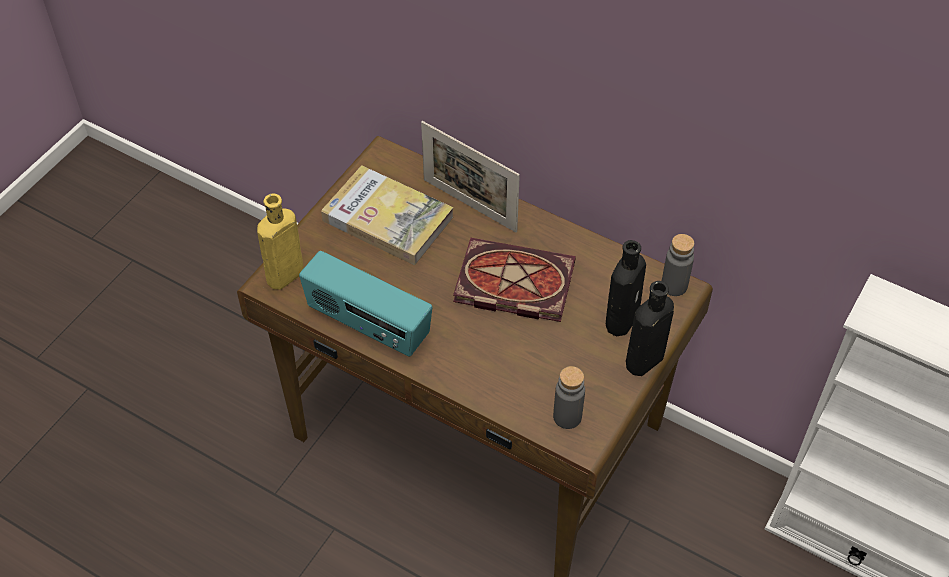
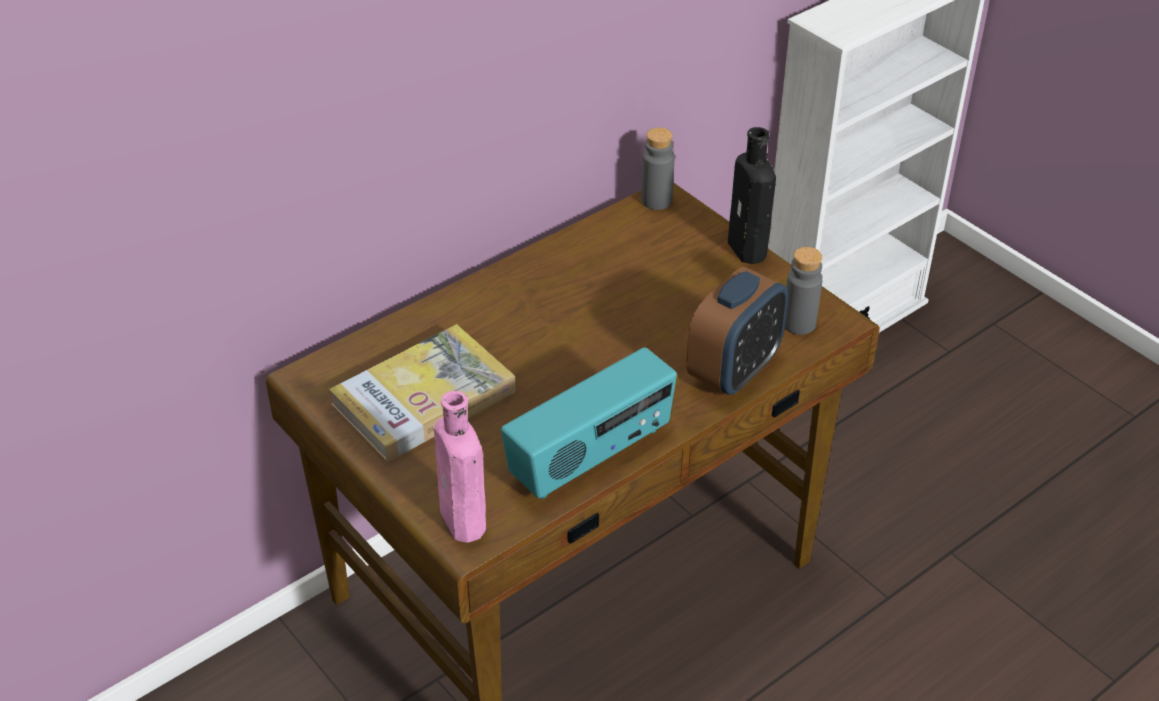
camera: 70 degrees left, 10 degrees down
(283, 277) = (465, 523): yellow bottle -> pink bottle
(469, 205) = (447, 321): picture frame -> none
(492, 387) = (734, 371): none -> alarm clock
(511, 284) = (590, 318): book -> none
(623, 318) = (682, 247): black bottle -> none

